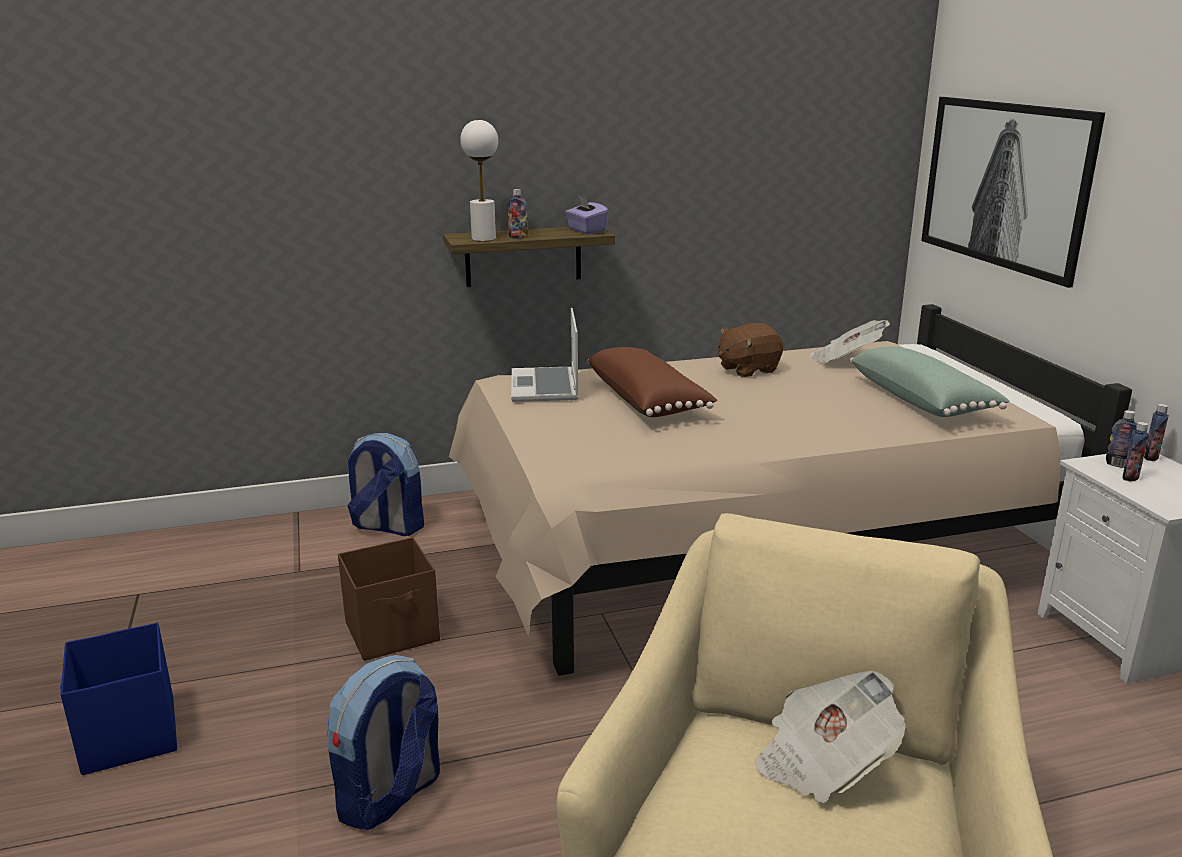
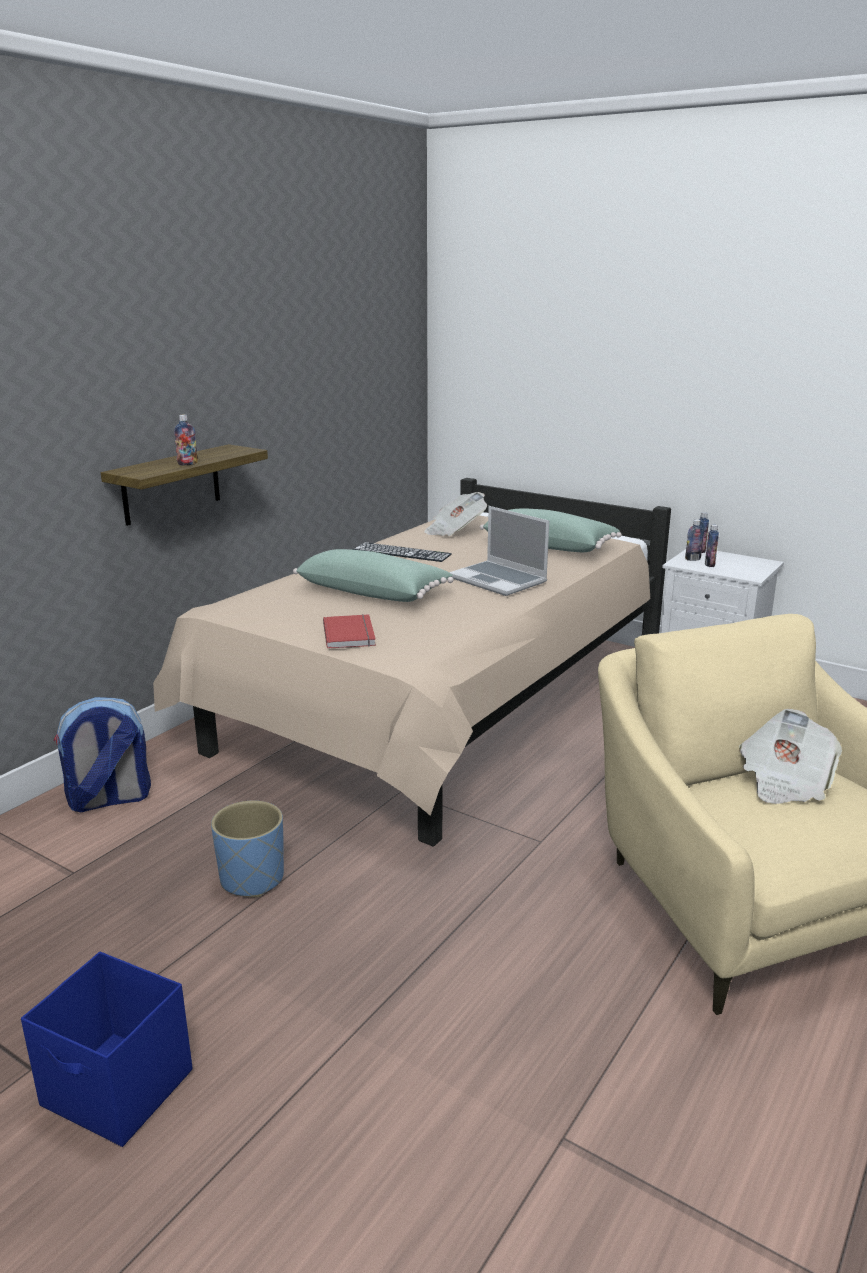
camera: 40 degrees left, 0 degrees up
(390, 797) = (435, 991): backpack -> none
(394, 632) = (252, 878): brown storage box -> blue planter
(483, 238) = (157, 470): white table lamp -> none
(546, 387) = (271, 604): laptop -> laptop (499, 580)
(557, 432) = (351, 634): none -> red book
(586, 230) = (233, 450): purple tissue box -> none
(648, 400) = (373, 592): brown pillow -> green pillow
(747, 369) = (402, 552): brown plush toy -> keyboard
(1006, 184) = (527, 373): picture -> none

